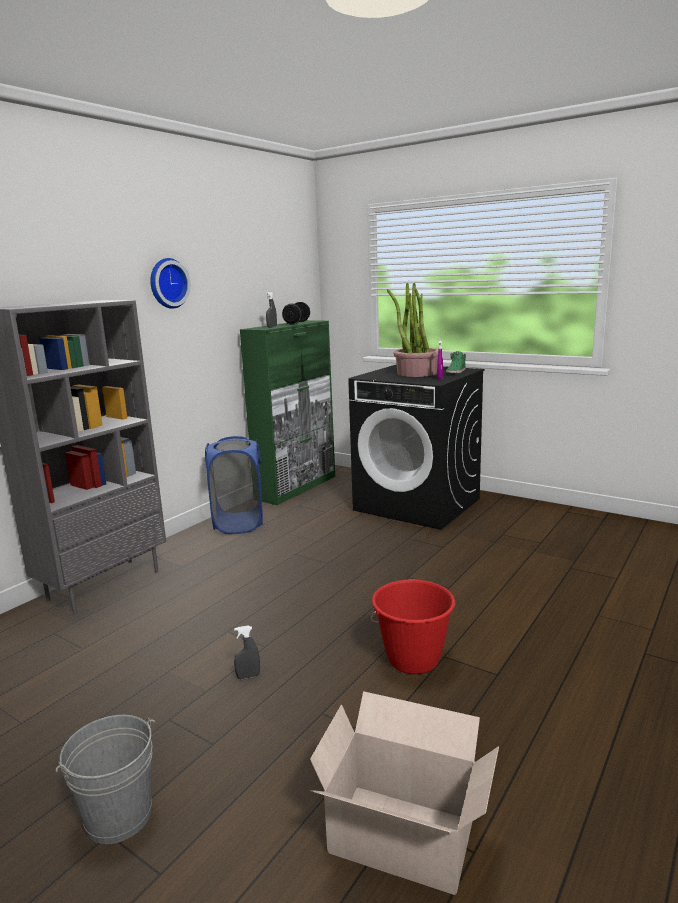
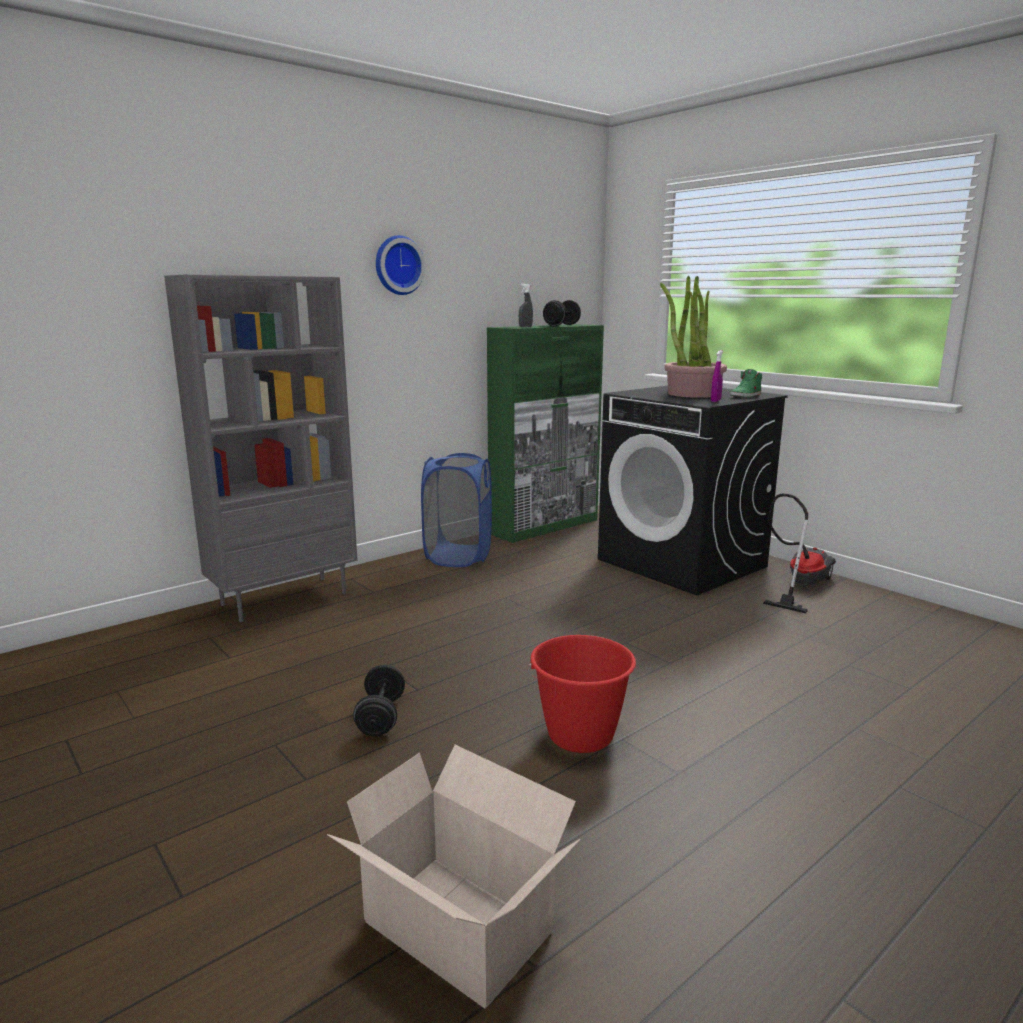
camera: 15 degrees right, 0 degrees up
(118, 816) = (174, 828): grey bucket -> none
(248, 676) = (381, 717): grey spray bottle -> black dumbbell
(507, 510) = (798, 585): none -> vacuum cleaner

